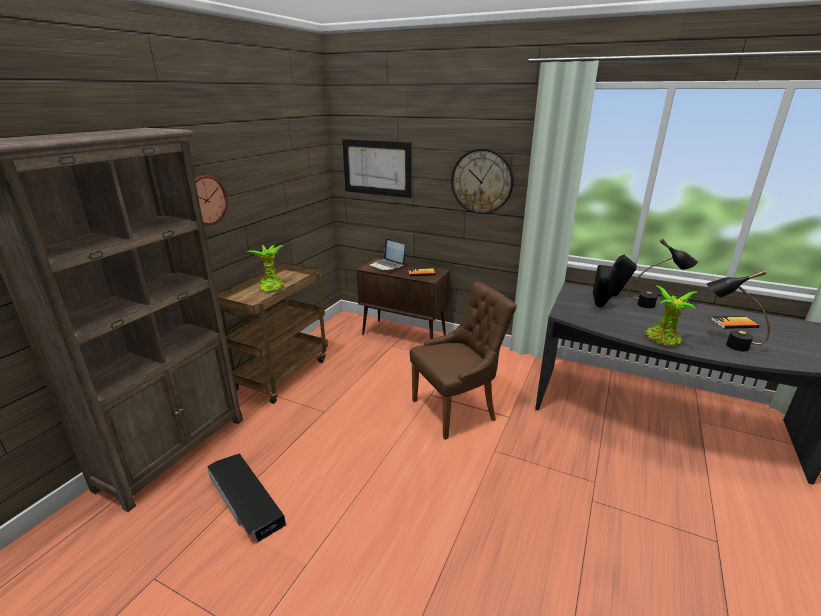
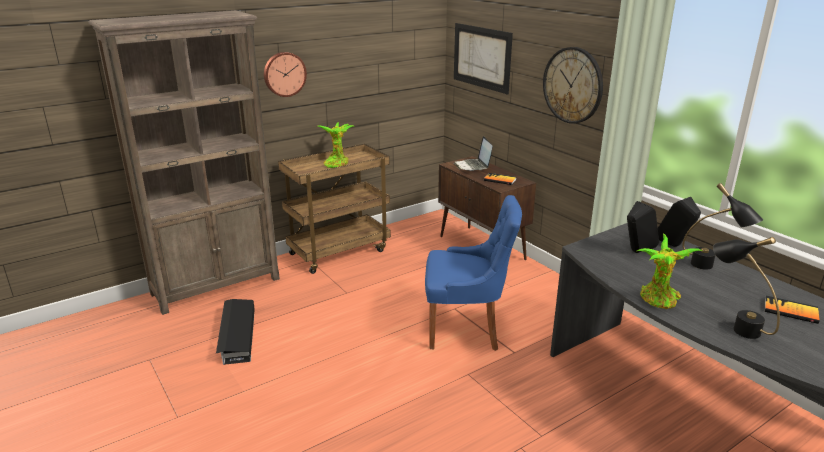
camera: 30 degrees right, 0 degrees up
(456, 409) = (467, 329): brown chair -> blue chair

